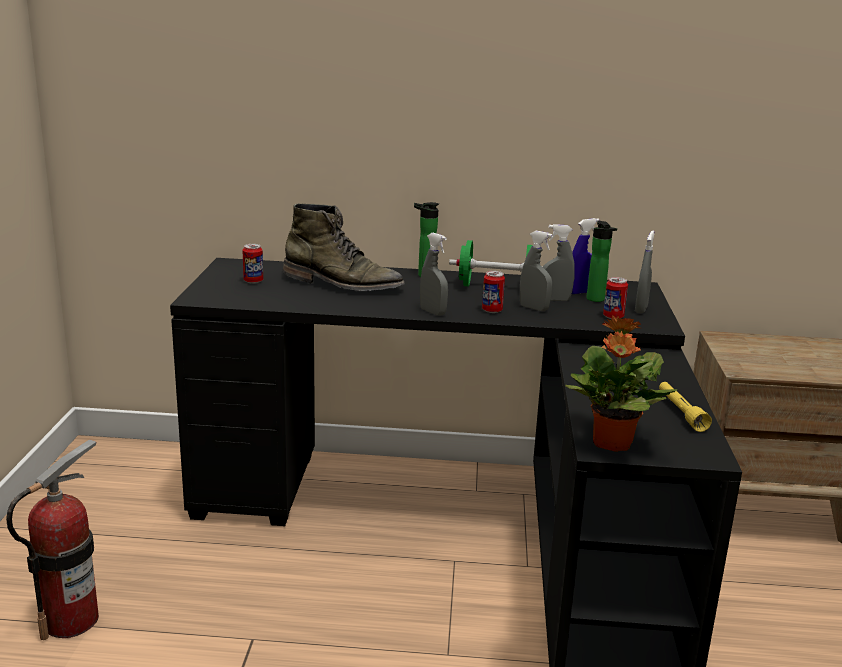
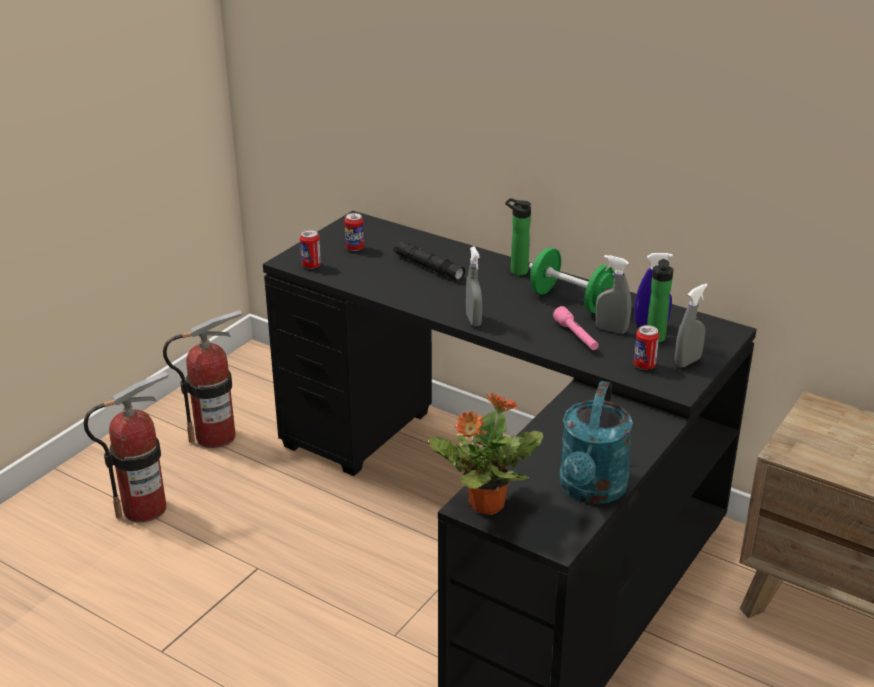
camera: 30 degrees right, 10 degrees up
(104, 528) = (215, 436): none -> fire extinguisher
(342, 284) = (428, 267): green boot -> black flashlight
(492, 310) = (531, 330): can -> can (311, 265)
(534, 308) = (576, 336): grey spray bottle -> pink flashlight
(680, 412) = (591, 490): yellow flashlight -> turquoise watering can

